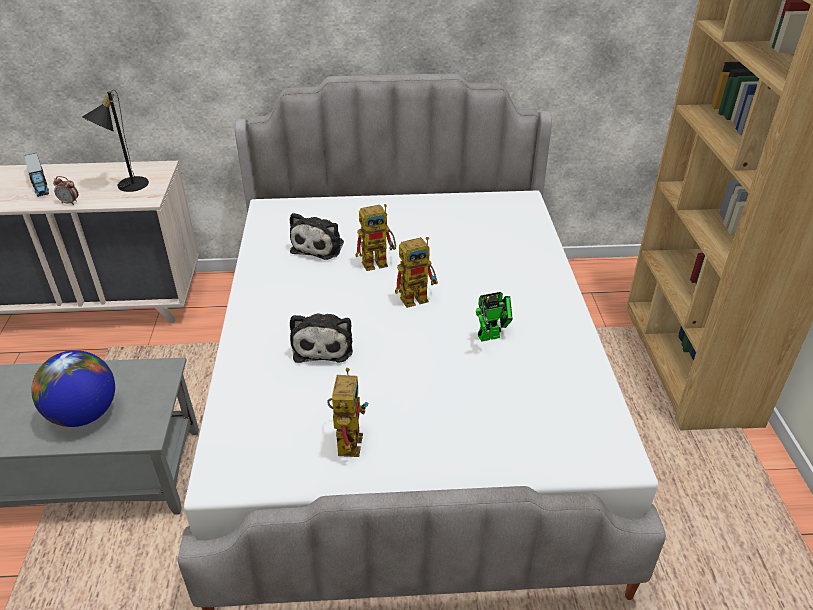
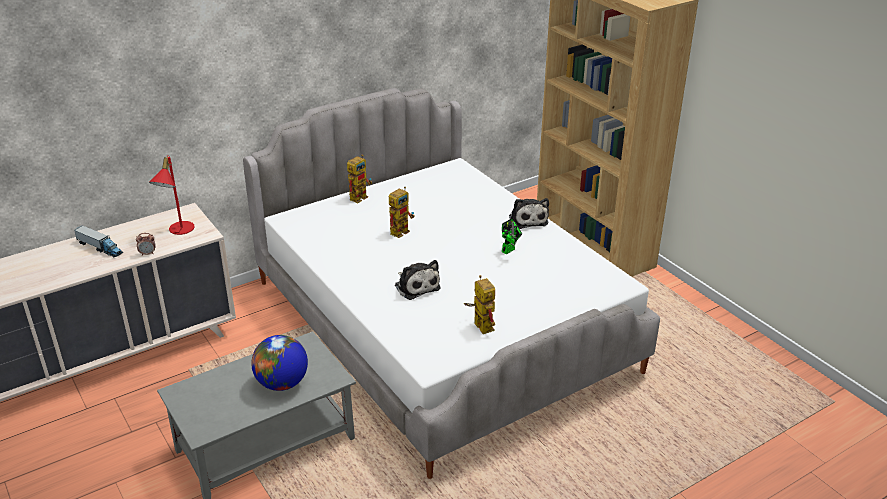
camera: 30 degrees left, 5 degrees down
(126, 185) = (178, 230): black table lamp -> red table lamp
(319, 246) = (350, 232): plush toy -> plush toy (527, 219)
(418, 296) = (446, 242): toy robot -> toy robot (360, 196)

